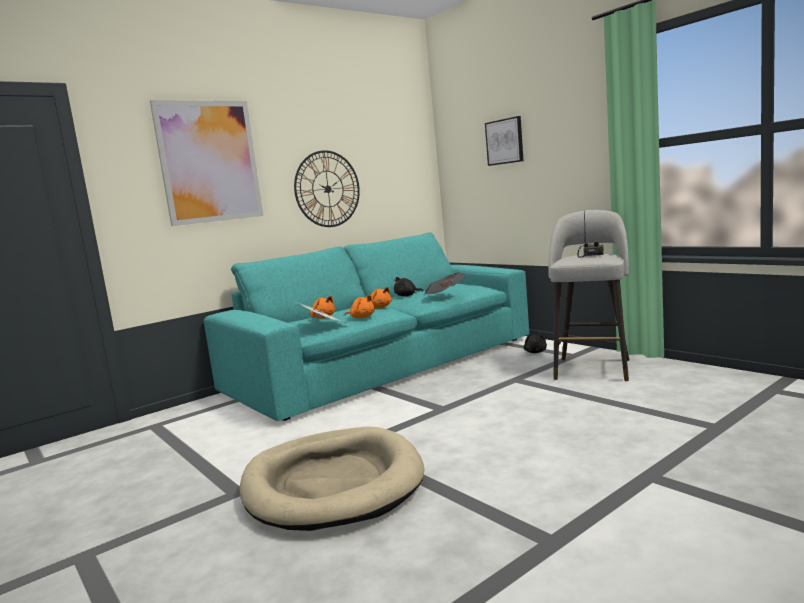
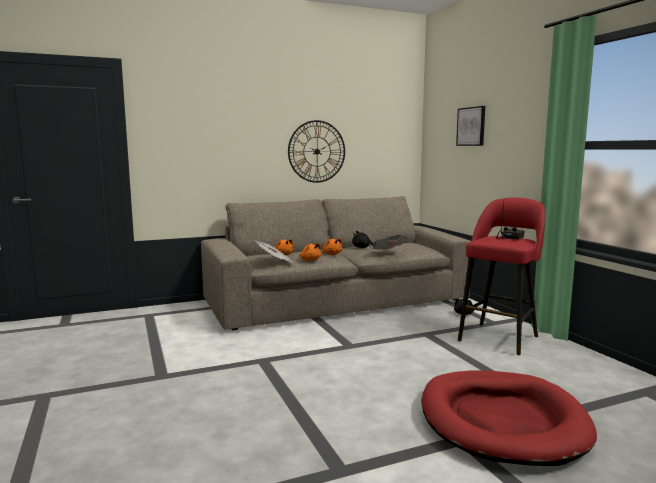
camera: 15 degrees right, 0 degrees up
(209, 162) = (221, 123): picture -> none
(332, 484) = (226, 385): beige dog bed -> none
(385, 365) = (337, 301): turquoise sofa -> beige sofa
(593, 368) = (499, 338): grey stool -> red stool
(669, 448) = (501, 421): none -> red dog bed

